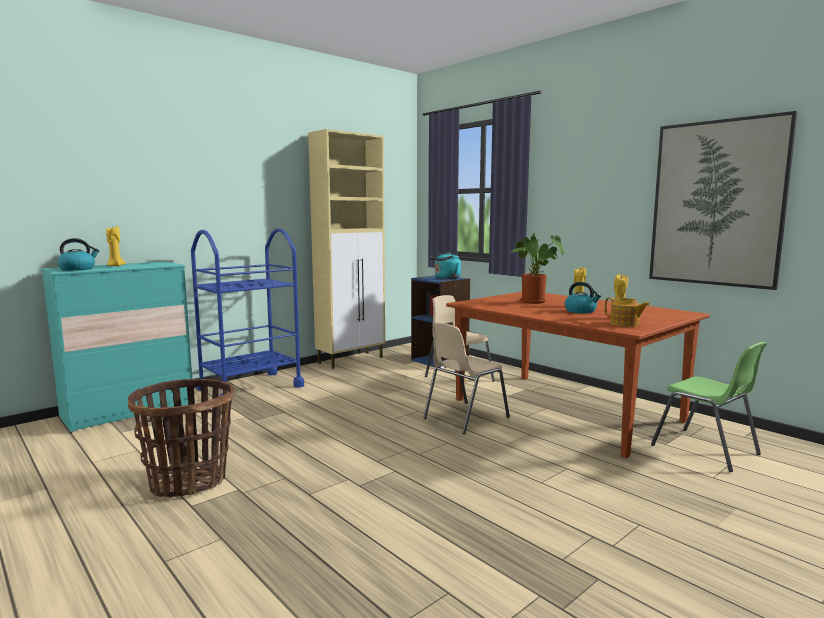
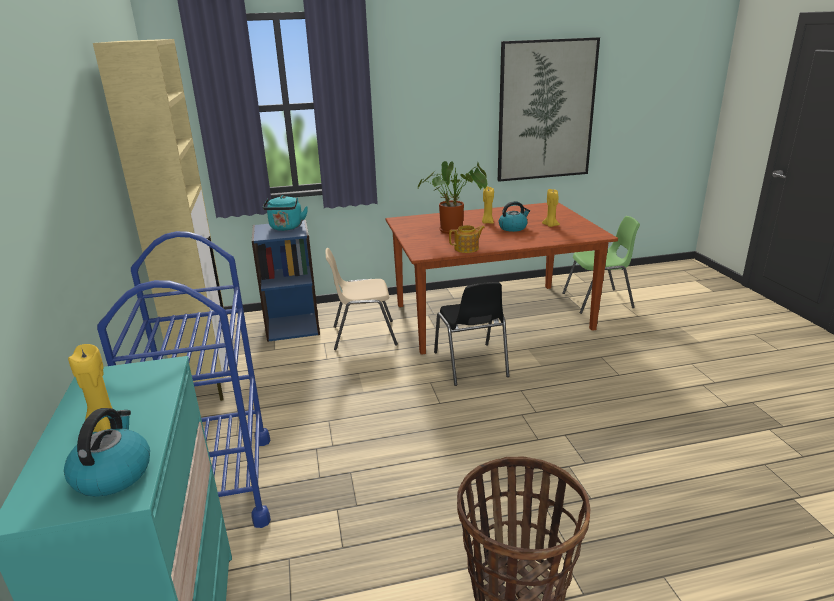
camera: 60 degrees left, 15 degrees up
(464, 418) = (471, 365): beige chair -> black chair
(625, 324) = (577, 230): teapot -> teapot (467, 248)

